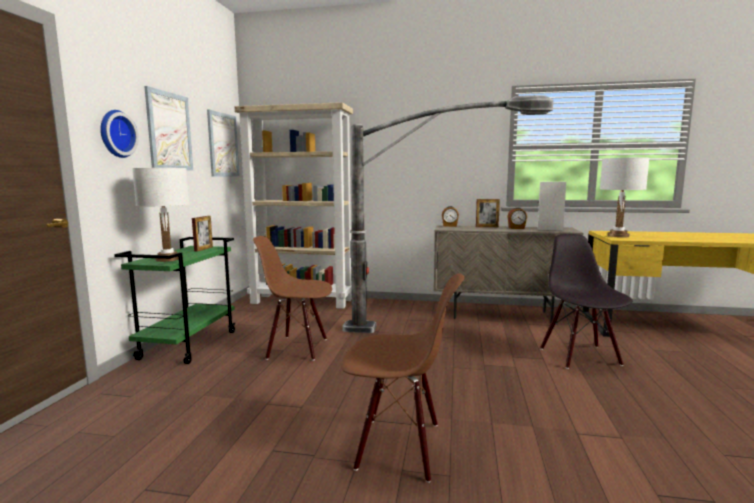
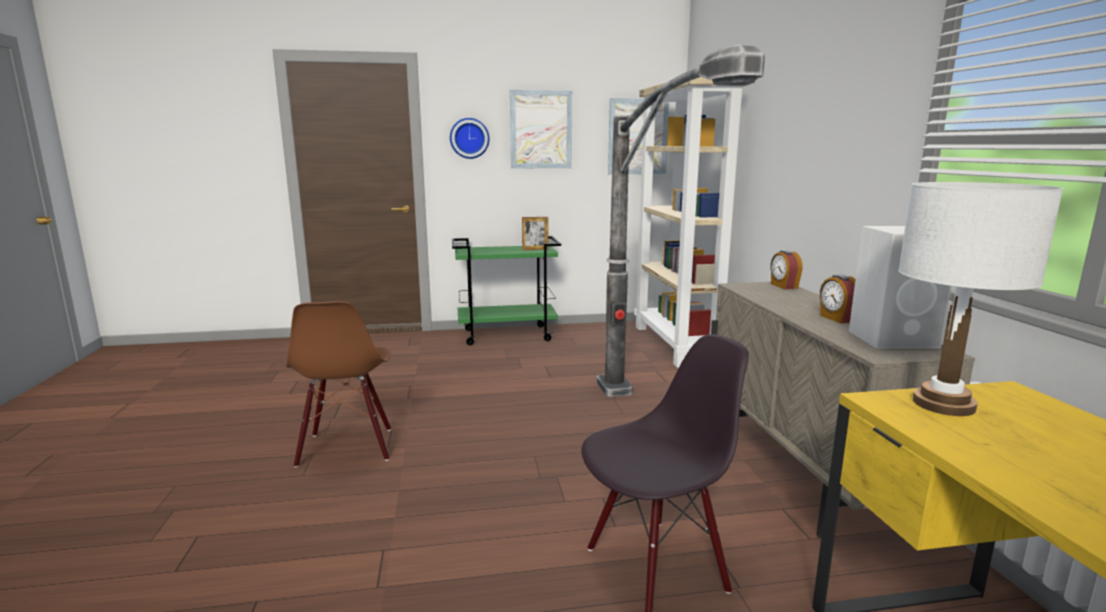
camera: 70 degrees right, 5 degrees up
(168, 259) = (480, 251): white table lamp -> none
(297, 348) = (530, 372): brown chair -> none
(487, 227) = (816, 303): picture frame -> none

